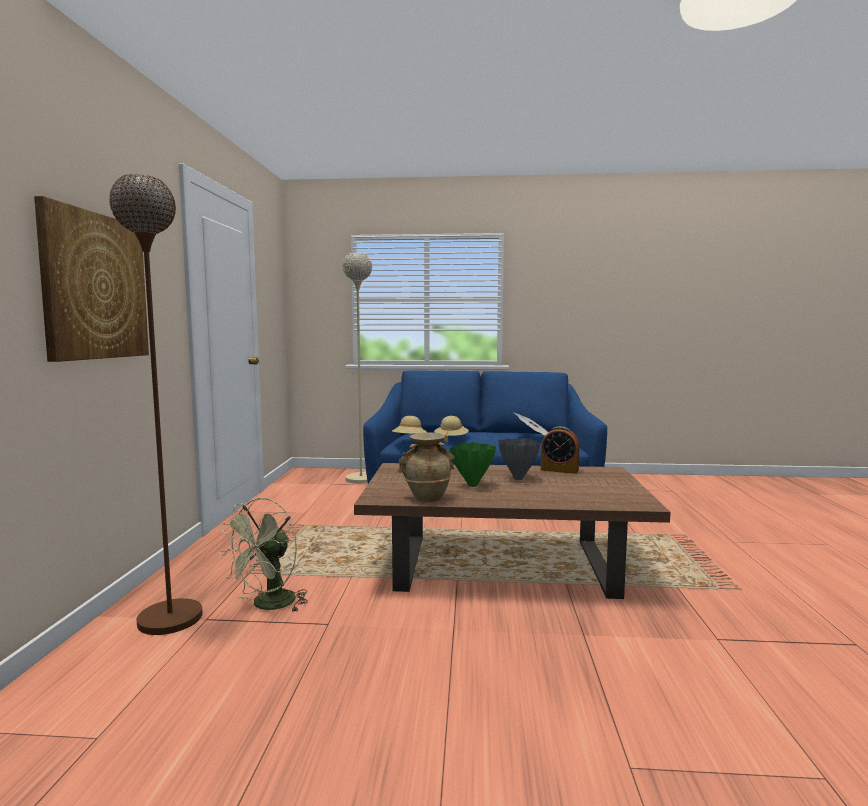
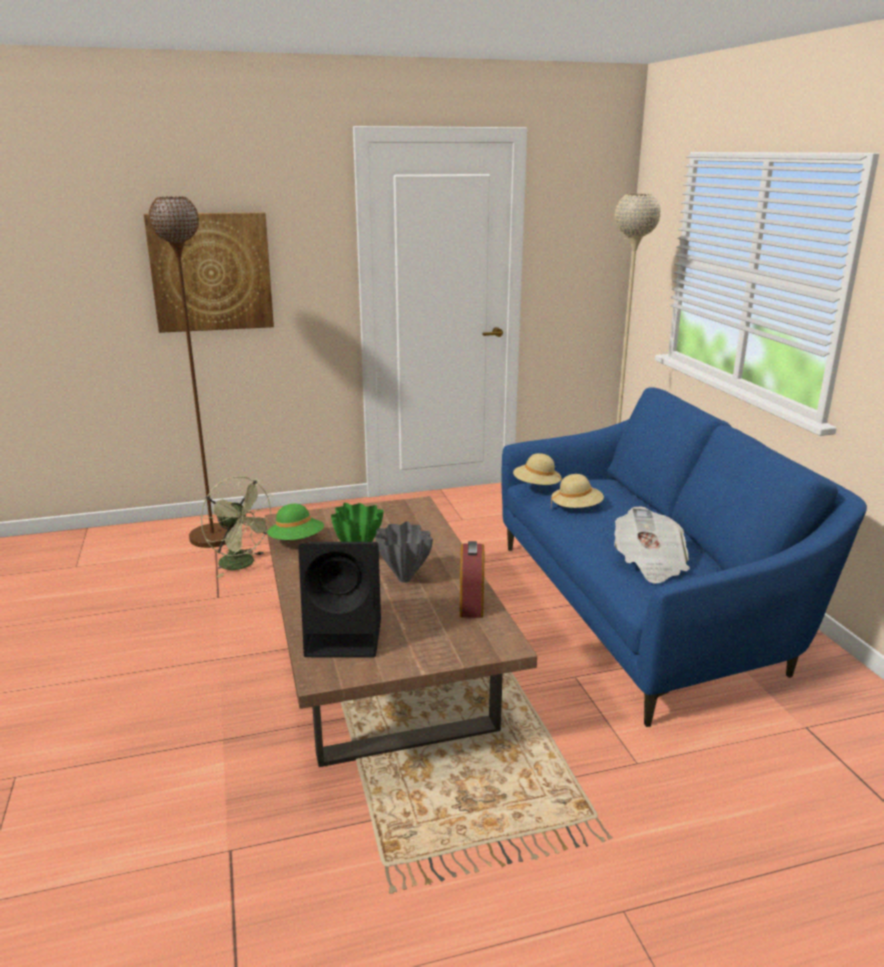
camera: 70 degrees right, 15 degrees up
(268, 605) = (243, 564): green fan -> green fan turned 150 degrees counterclockwise
(427, 498) = (297, 541): beige vase -> green hat
(595, 496) = (346, 637): none -> black speaker

